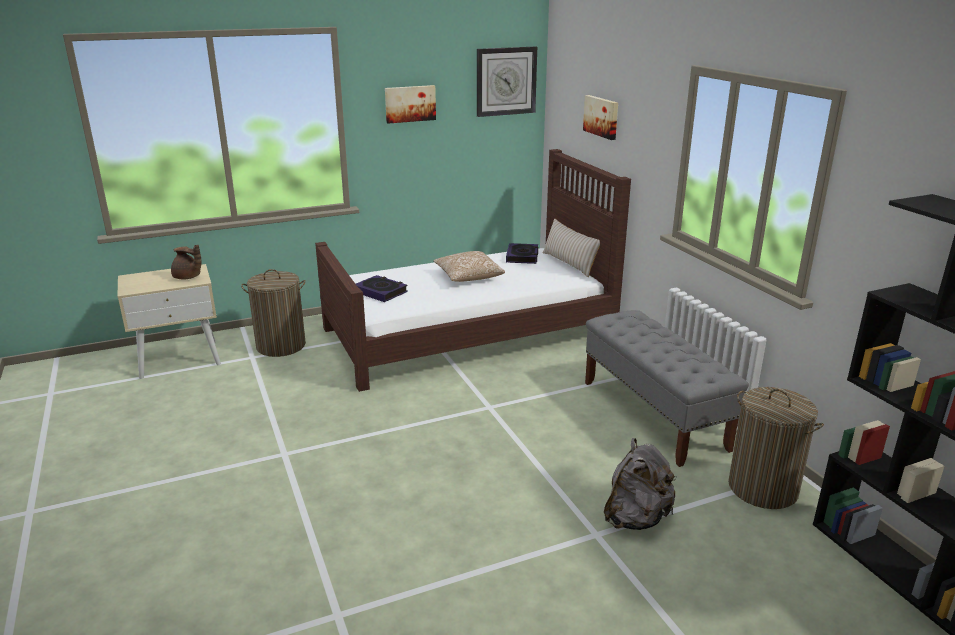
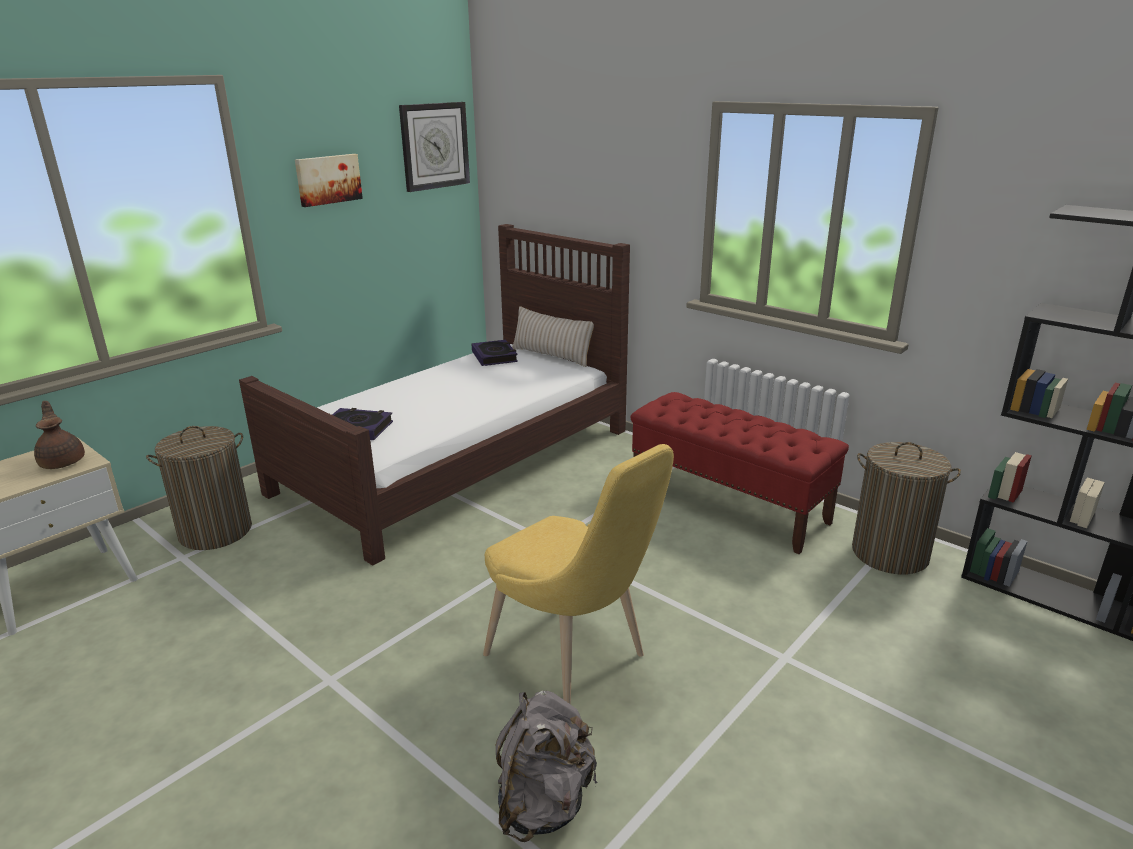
camera: 25 degrees left, 0 degrees up
(188, 277) = (63, 461): brown teapot -> brown teapot turned 120 degrees counterclockwise
(441, 488) = (573, 659): none -> yellow chair
(468, 277) = (452, 390): pillow -> none
(602, 116) = (575, 177): picture -> none
(636, 518) = (807, 625): grey backpack -> grey backpack (544, 804)
(653, 415) = (728, 504): grey bench -> red bench

